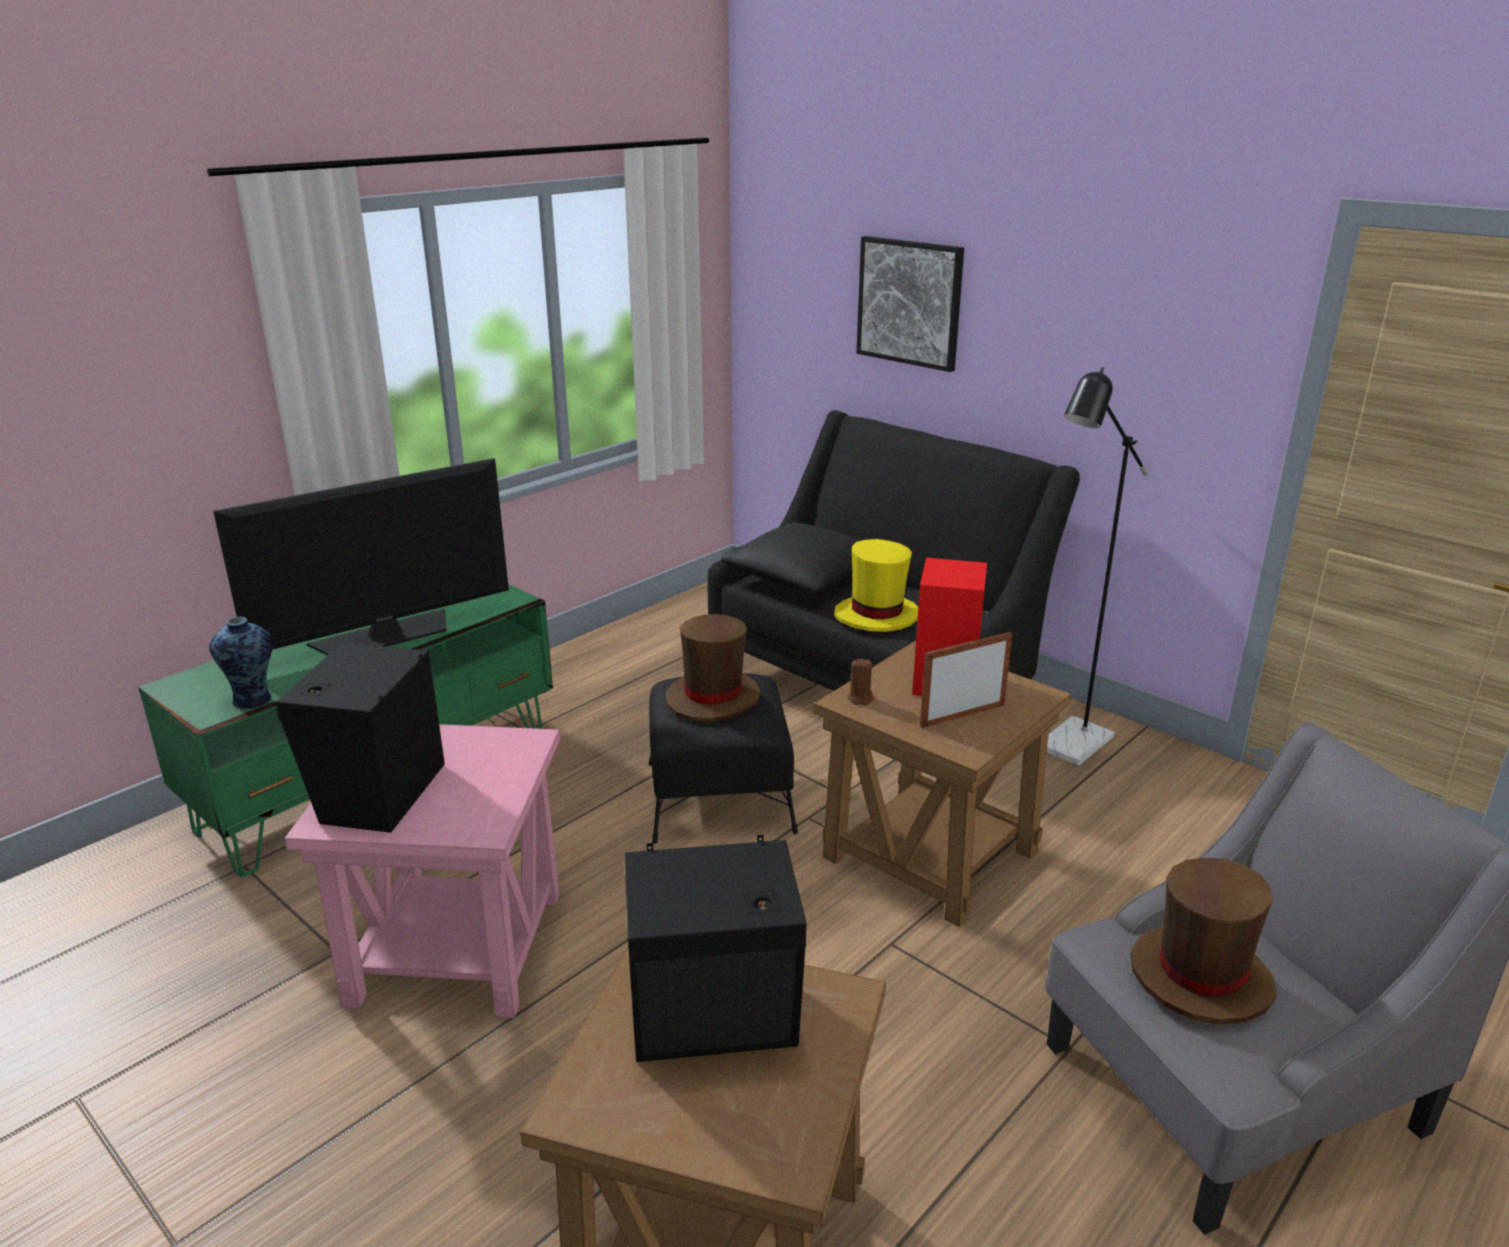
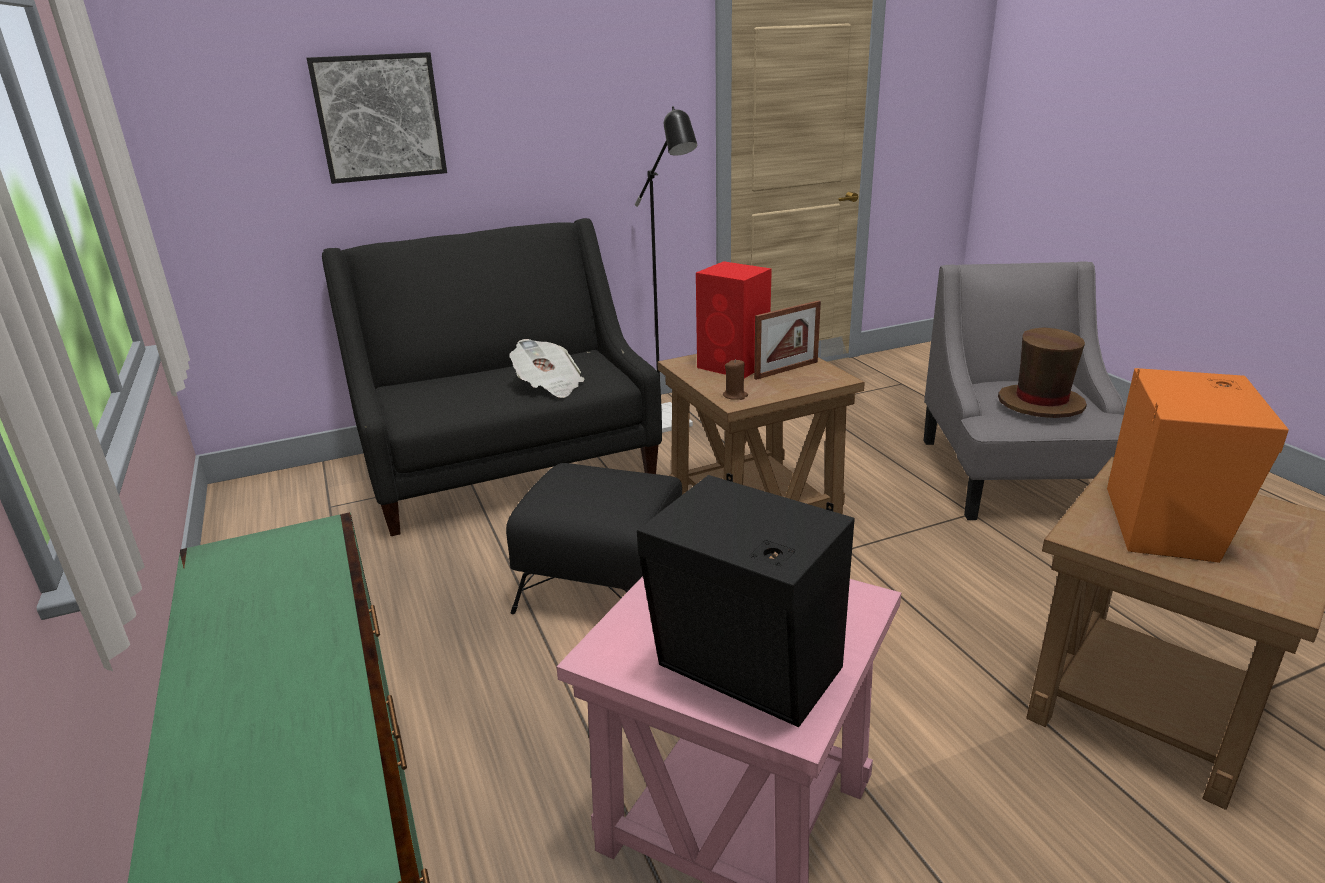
camera: 65 degrees left, 0 degrees up
(253, 701) = (360, 802): vase -> none
(385, 636) = (292, 643): television -> none
(713, 698) = (589, 489): brown hat -> none
(717, 1024) = (1167, 522): black speaker -> orange speaker
(803, 577) = (436, 398): black pillow -> none
(876, 616) = (549, 386): yellow hat -> newspaper
(962, 715) = (786, 370): picture frame -> picture frame turned 120 degrees counterclockwise

